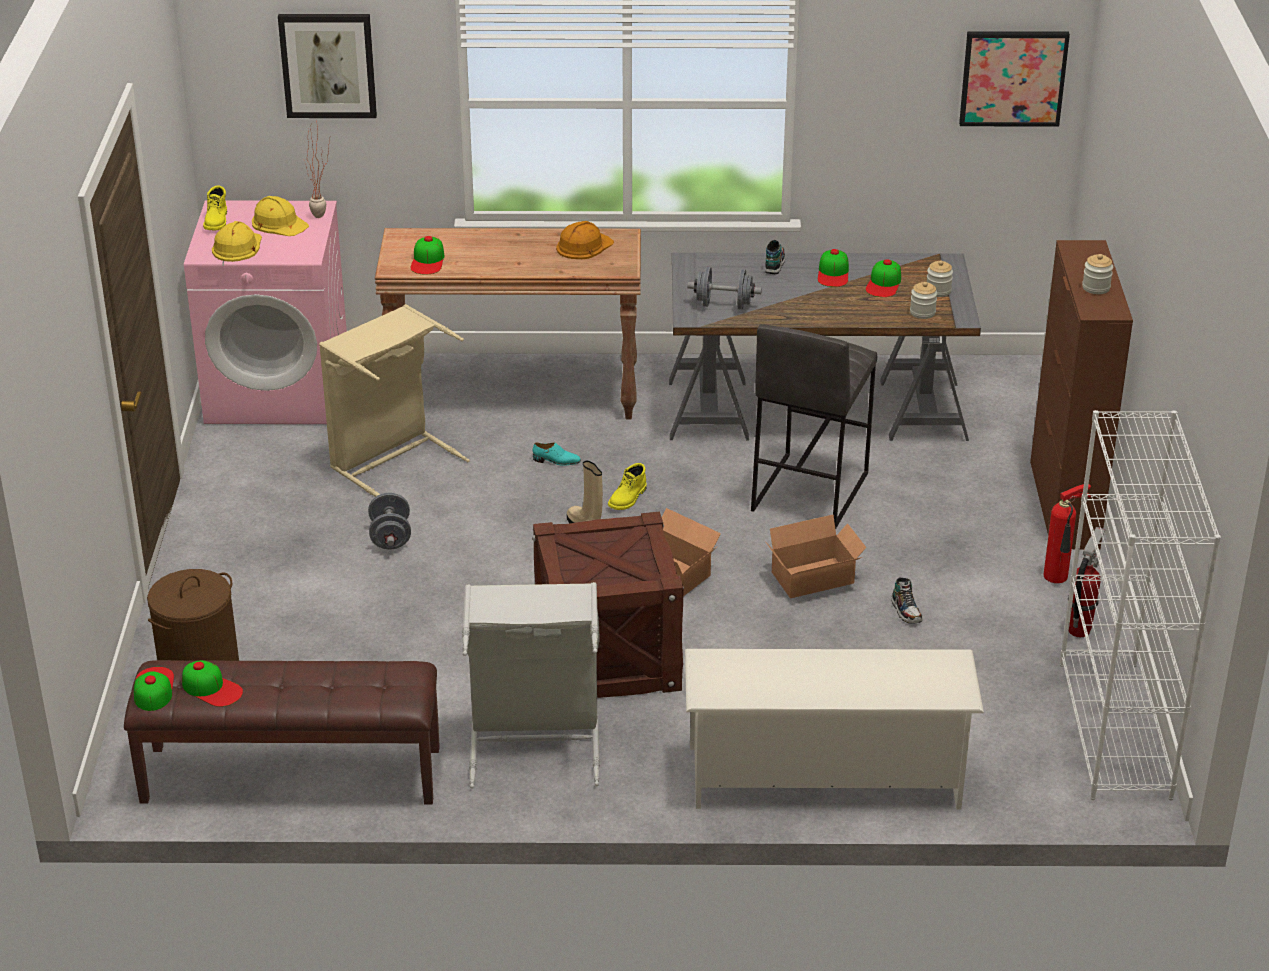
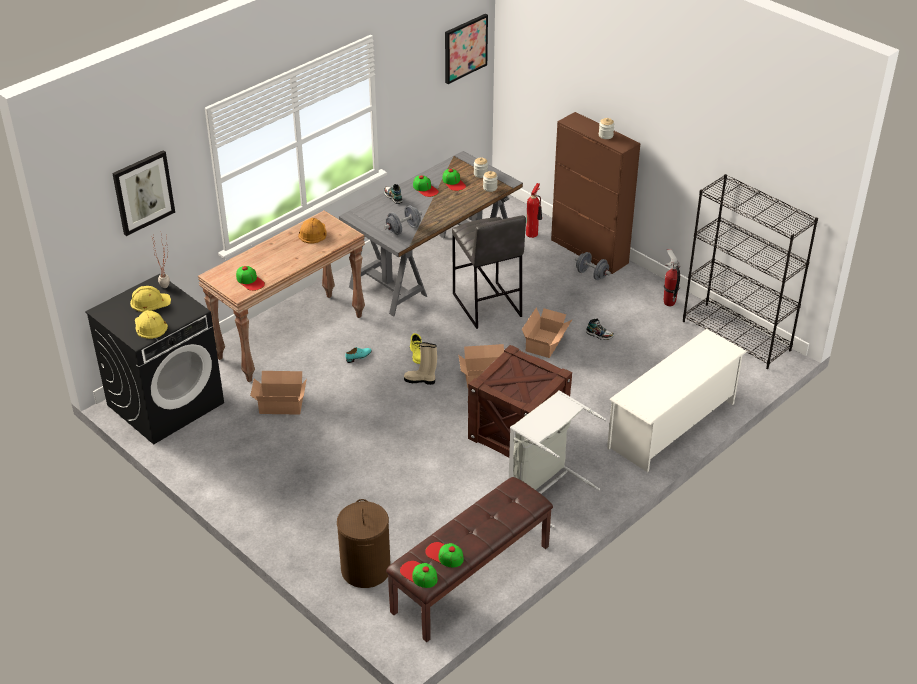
camera: 45 degrees left, 5 degrees up
(212, 688) = (444, 555): cap -> cap turned 135 degrees counterclockwise
(217, 221) = (113, 319): yellow boot -> none
(279, 390) = (166, 403): pink washing machine -> black washing machine
(390, 537) = (340, 441): grey dumbbell -> grey dumbbell (591, 274)
(391, 459) = (280, 403): beige laundry basket -> cardboard box
(1058, 577) = (631, 284): fire extinguisher -> fire extinguisher (533, 234)
(1115, 730) = (737, 336): white bookcase -> black bookcase

